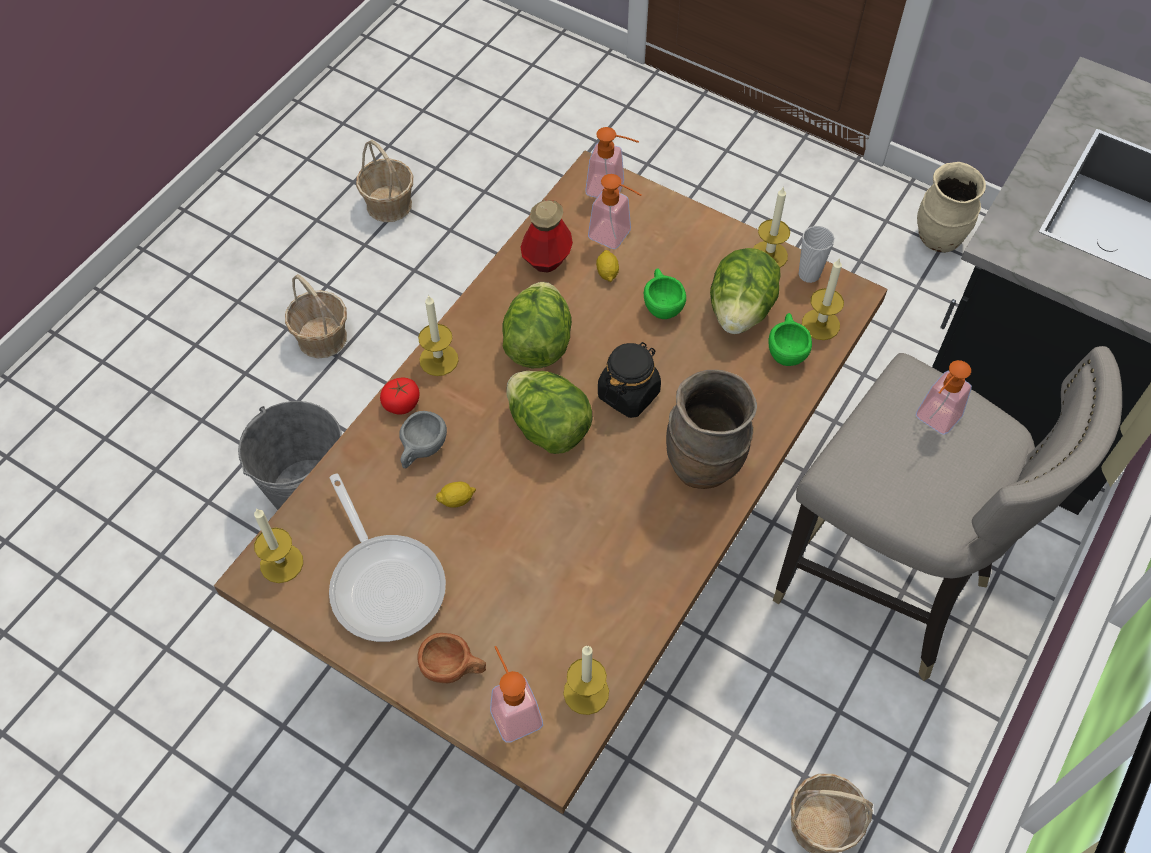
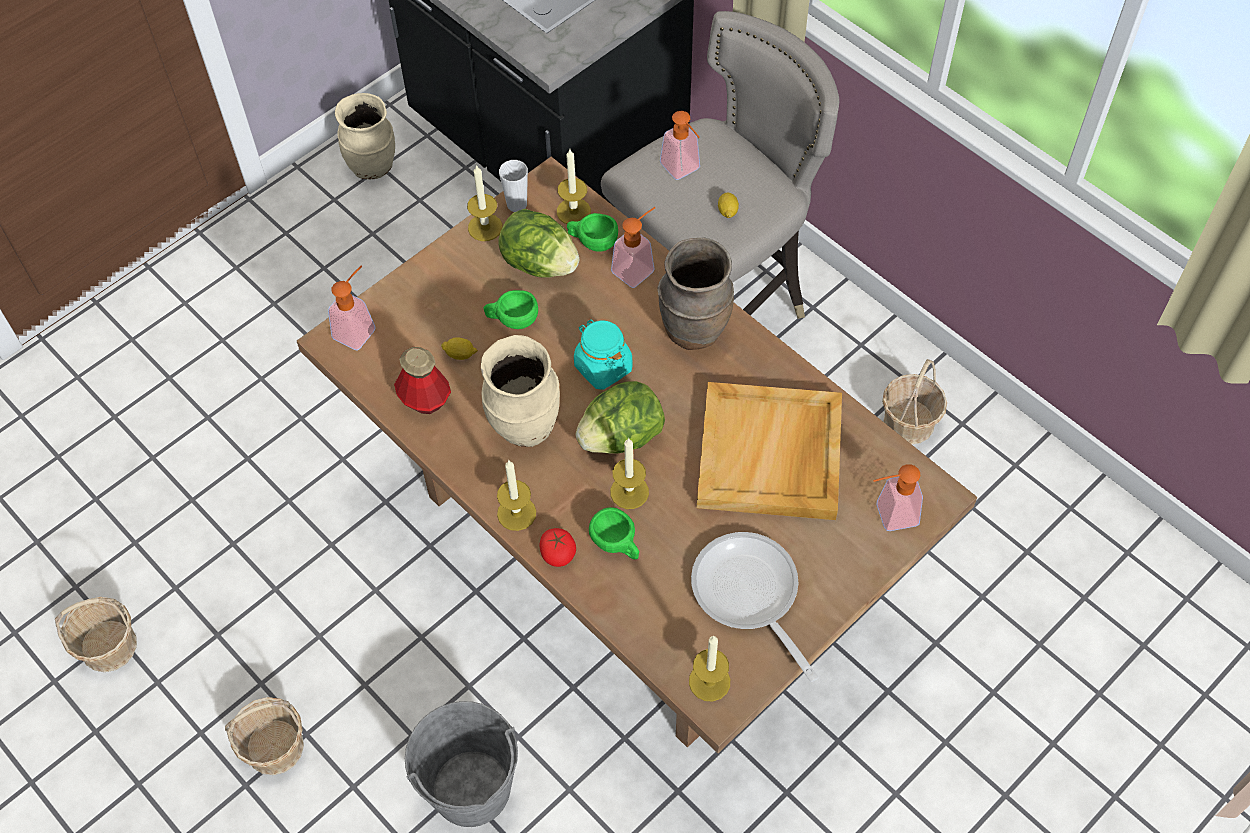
camera: 75 degrees left, 0 degrees up
(385, 582) = (749, 595): frying pan -> frying pan turned 105 degrees counterclockwise
(421, 450) = (617, 544): grey cup -> green cup
(454, 668) = (844, 553): brown cup -> none
(457, 500) = (678, 524): lemon -> lemon (727, 211)
(538, 344) = (525, 427): lettuce -> beige vase
(561, 572) = (771, 455): none -> beige tray
(586, 692) = (884, 460): candle -> candle (629, 492)
(616, 237) = (419, 338): soap dispenser -> soap dispenser (638, 268)
(628, 393) = (603, 367): black jar -> turquoise jar

